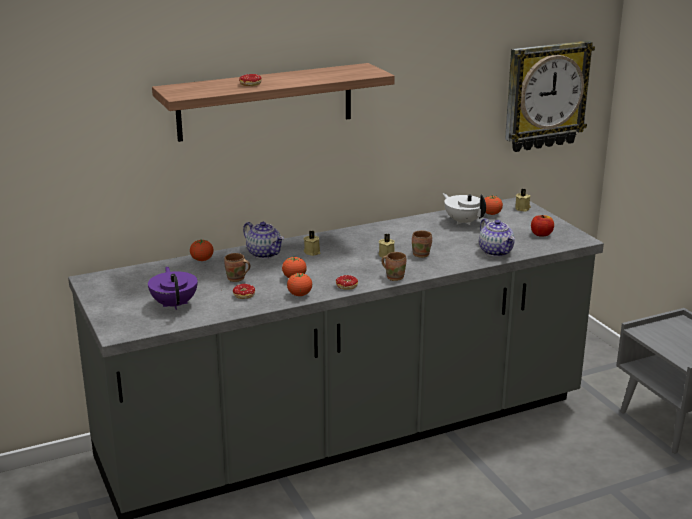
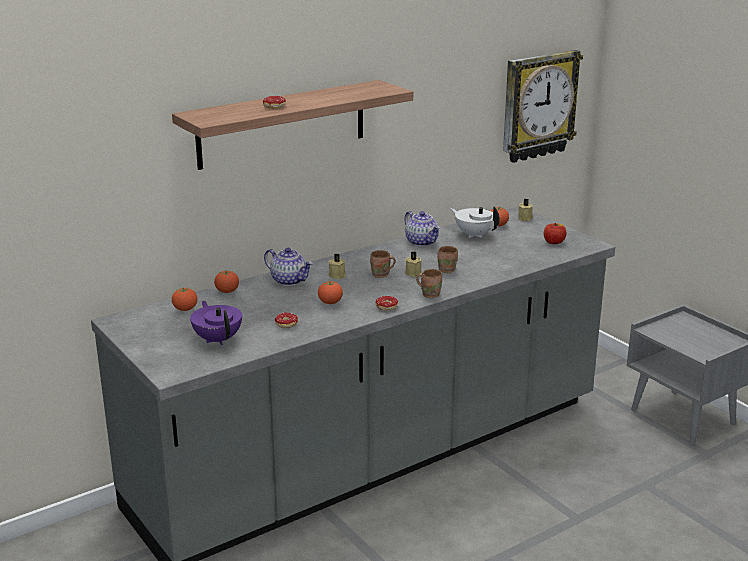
camera: 10 degrees left, 0 degrees up
(236, 279) = (271, 308): brown mug -> brown mug (381, 275)
(299, 295) = (343, 319): tomato -> tomato (185, 309)
(496, 252) = (518, 262): teapot -> teapot (422, 242)

